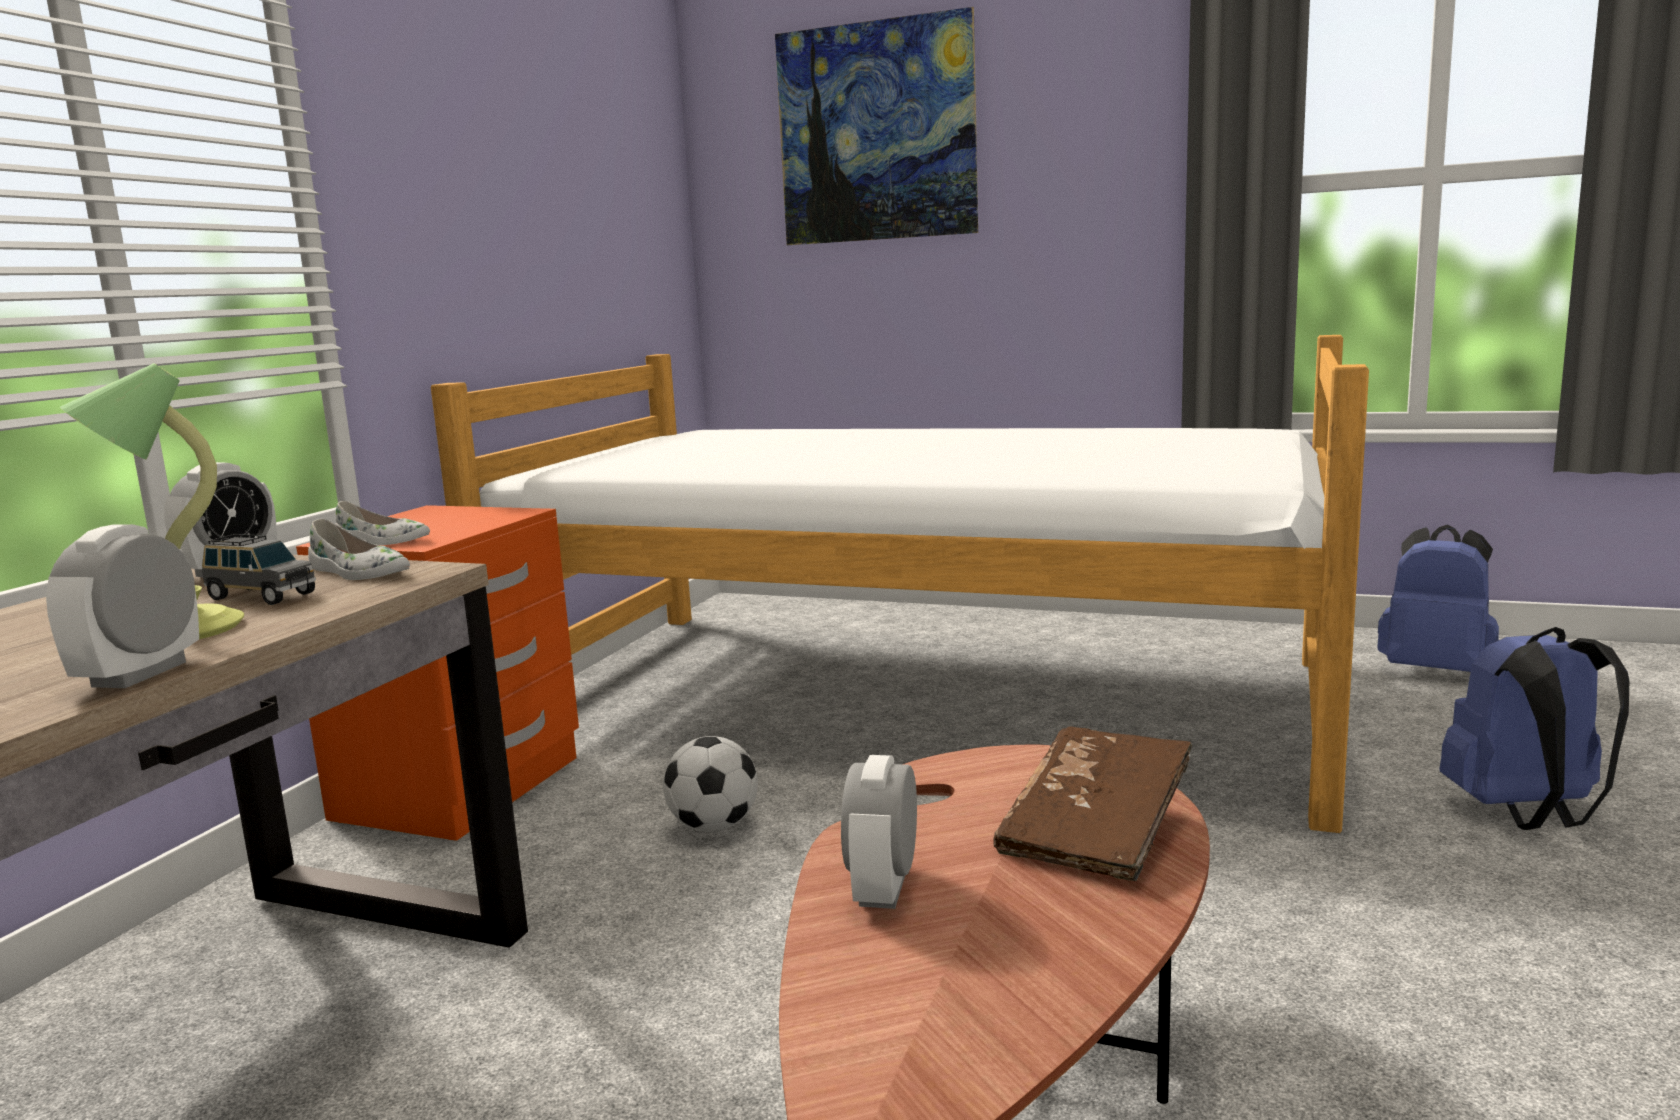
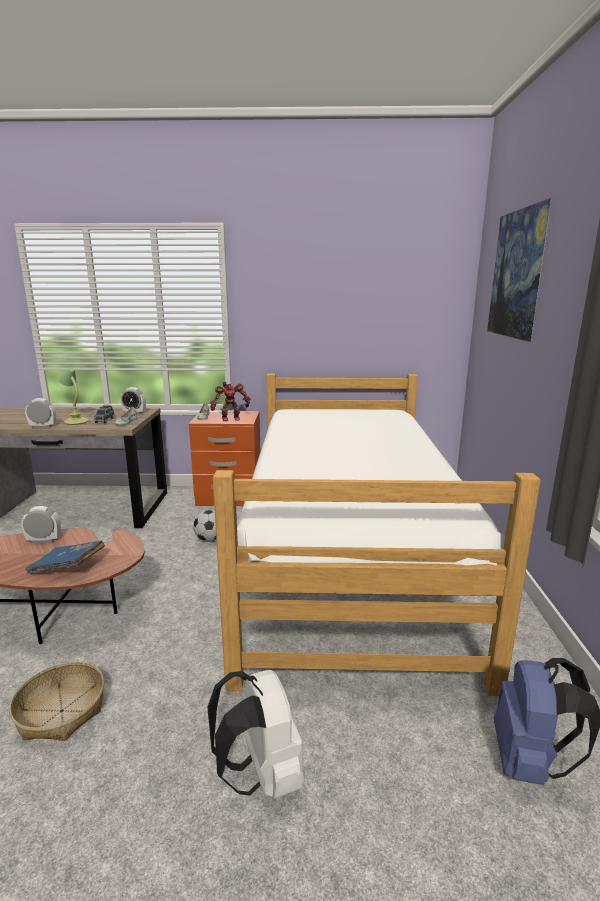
camera: 70 degrees right, 5 degrees up
(460, 521) = (230, 418): none -> toy robot
(1096, 831) = (68, 567): brown book -> blue book
(1442, 1028) = (61, 711): none -> basket
(1527, 815) = (262, 774): blue backpack -> white backpack

